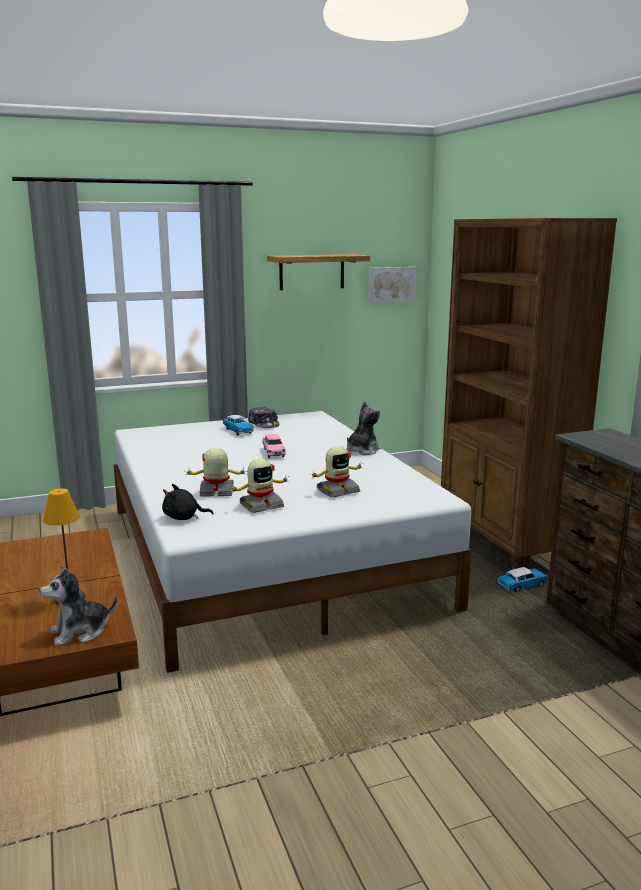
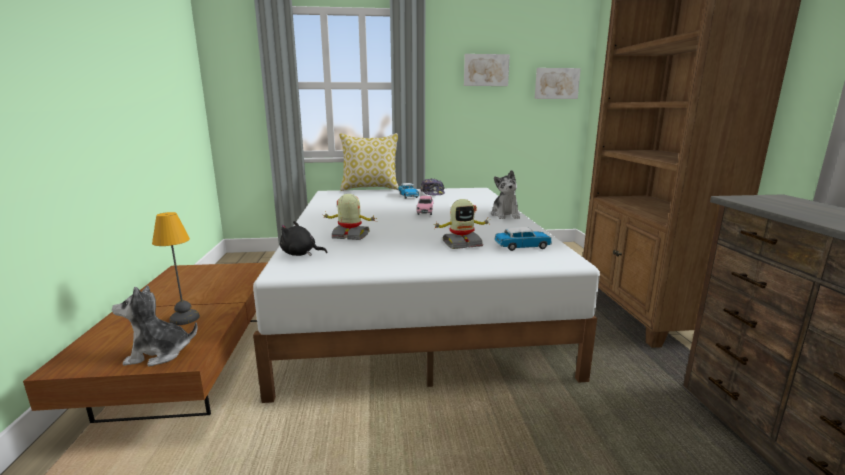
camera: 15 degrees right, 0 degrees up
(182, 422) = (370, 188): none -> pillow
(261, 505) = (379, 250): toy robot -> none
(311, 272) = (486, 70): shelf -> picture
(362, 451) = (505, 215): plush toy -> plush toy turned 120 degrees clockwise
(522, 586) = (656, 362): toy car -> toy car (522, 247)

